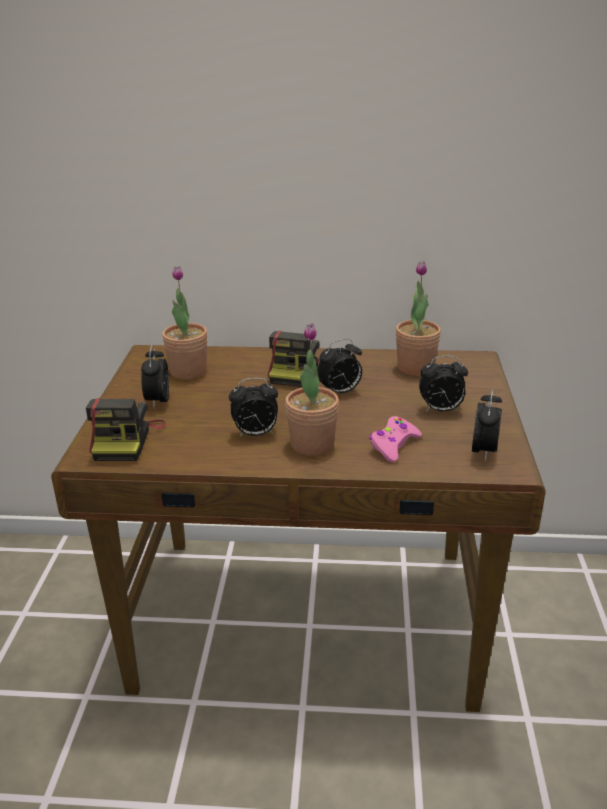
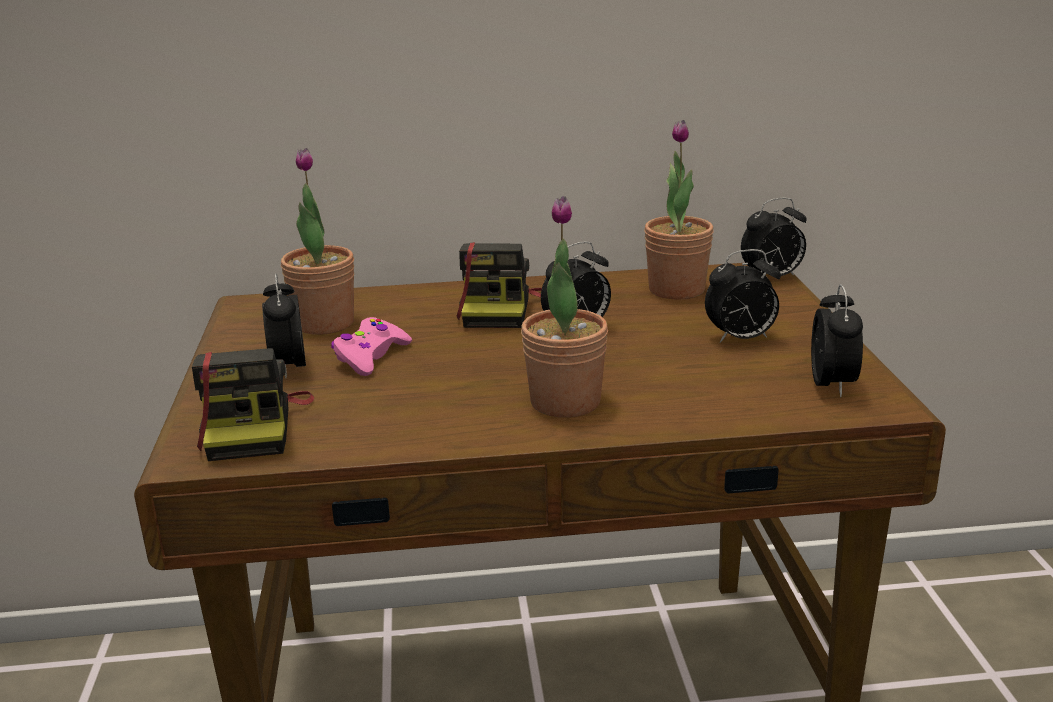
camera: 10 degrees left, 5 degrees down
(255, 434) = (468, 397): alarm clock -> alarm clock (772, 277)
(393, 445) = (692, 391): pink game controller -> pink game controller (370, 356)

